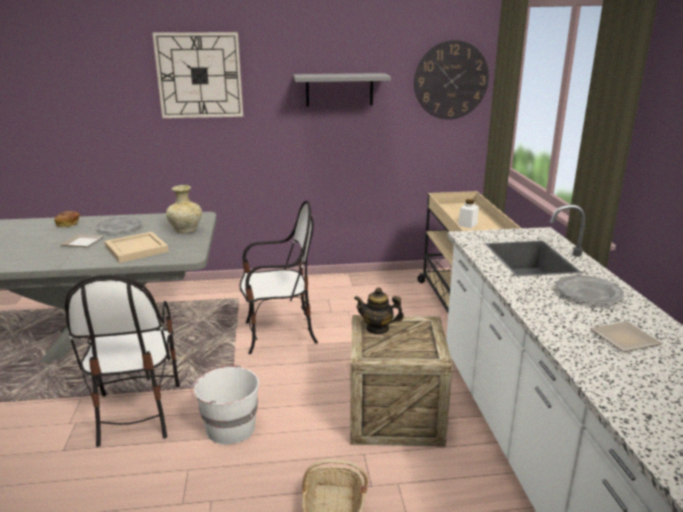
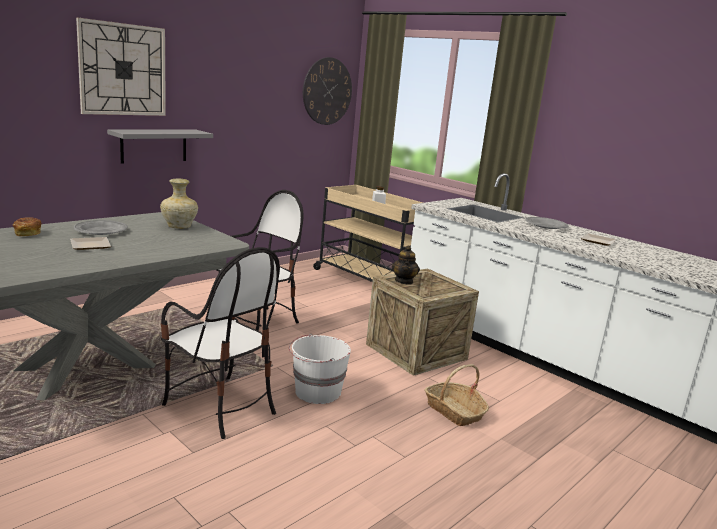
camera: 40 degrees left, 5 degrees down
(135, 249) = (164, 244): beige tray -> none
(339, 89) = (247, 94): grey shelf -> grey shelf (154, 145)
(377, 329) = (404, 281): teapot -> teapot turned 60 degrees counterclockwise

